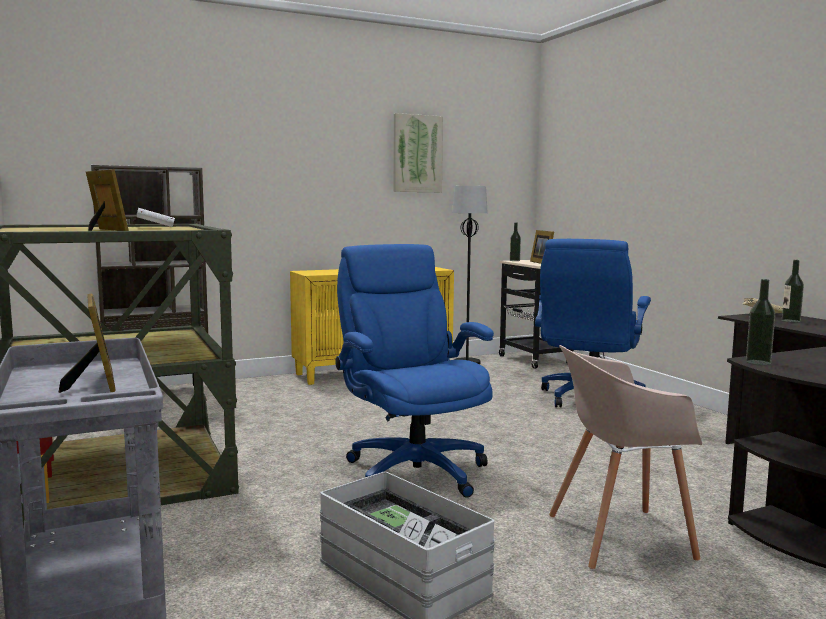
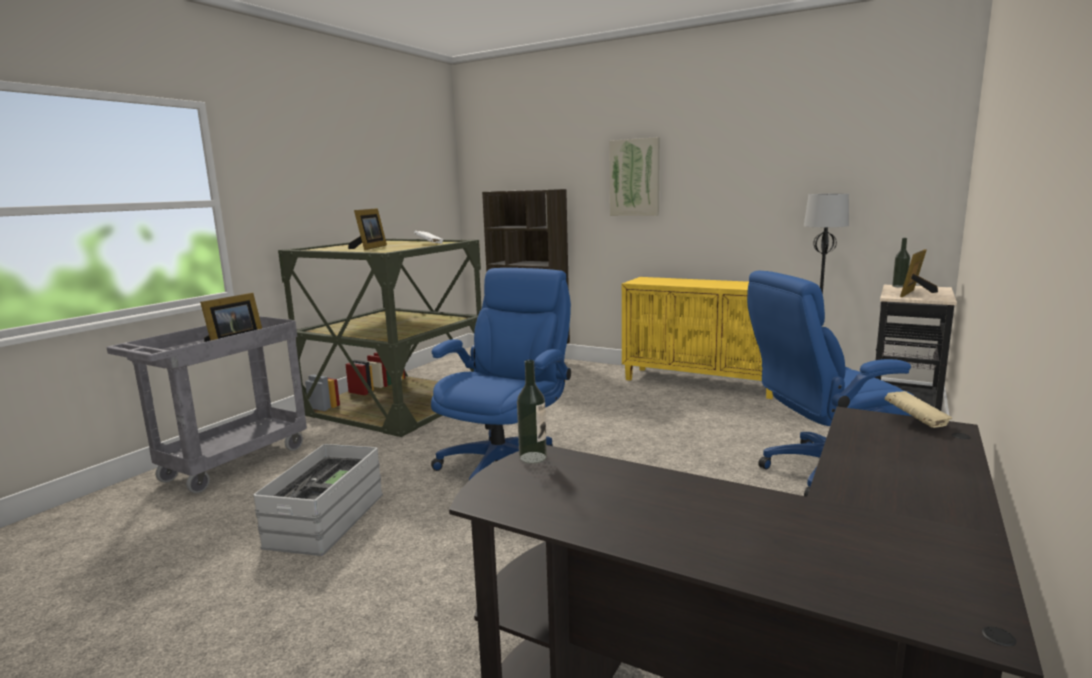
camera: 55 degrees right, 5 degrees up
(417, 153) = (779, 158): picture -> picture (634, 177)
(618, 537) = (463, 579): beige chair -> none
(790, 321) = (899, 442): bottle -> none

